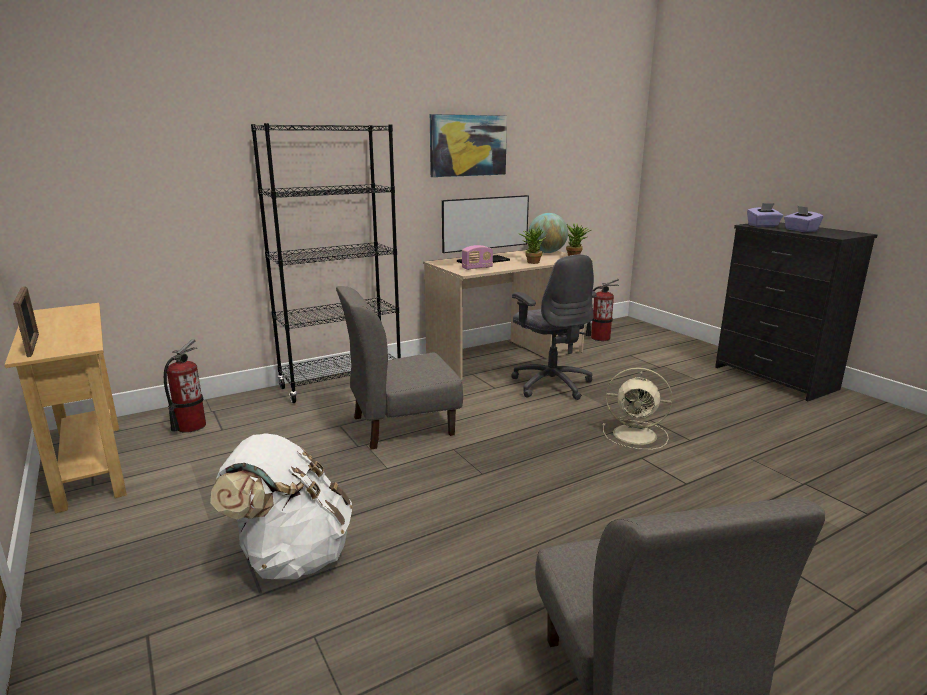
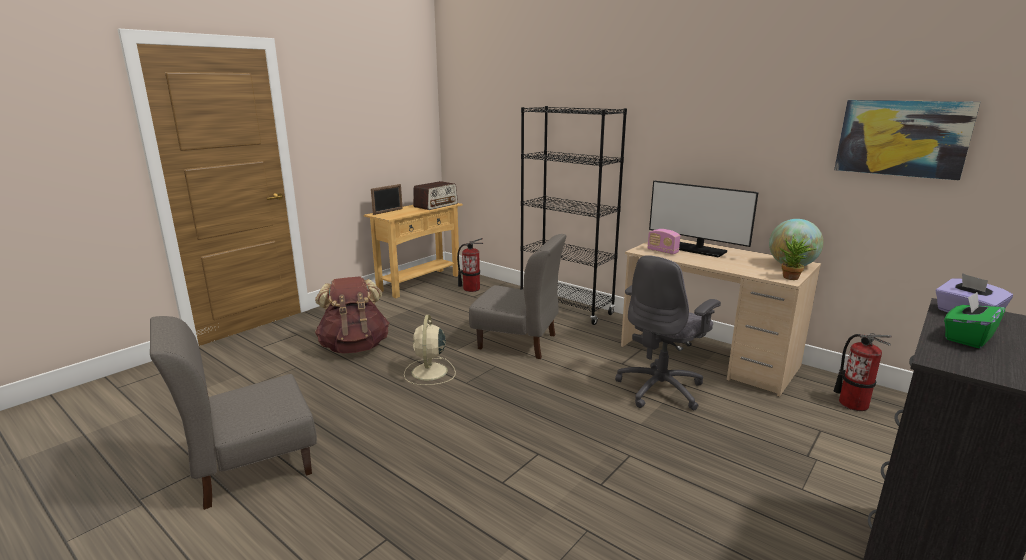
camera: 70 degrees right, 0 degrees up
(71, 315) = (436, 205): none -> radio
(292, 557) = (355, 347): white backpack -> brown backpack
(401, 425) = (518, 342): grey chair -> grey chair turned 150 degrees clockwise
(468, 145) = (728, 131): picture -> picture (902, 138)
(531, 262) = (726, 265): potted plant -> none
(636, 435) = (585, 448): beige fan -> beige fan (429, 372)
(800, 230) = (967, 338): purple tissue box -> green tissue box

